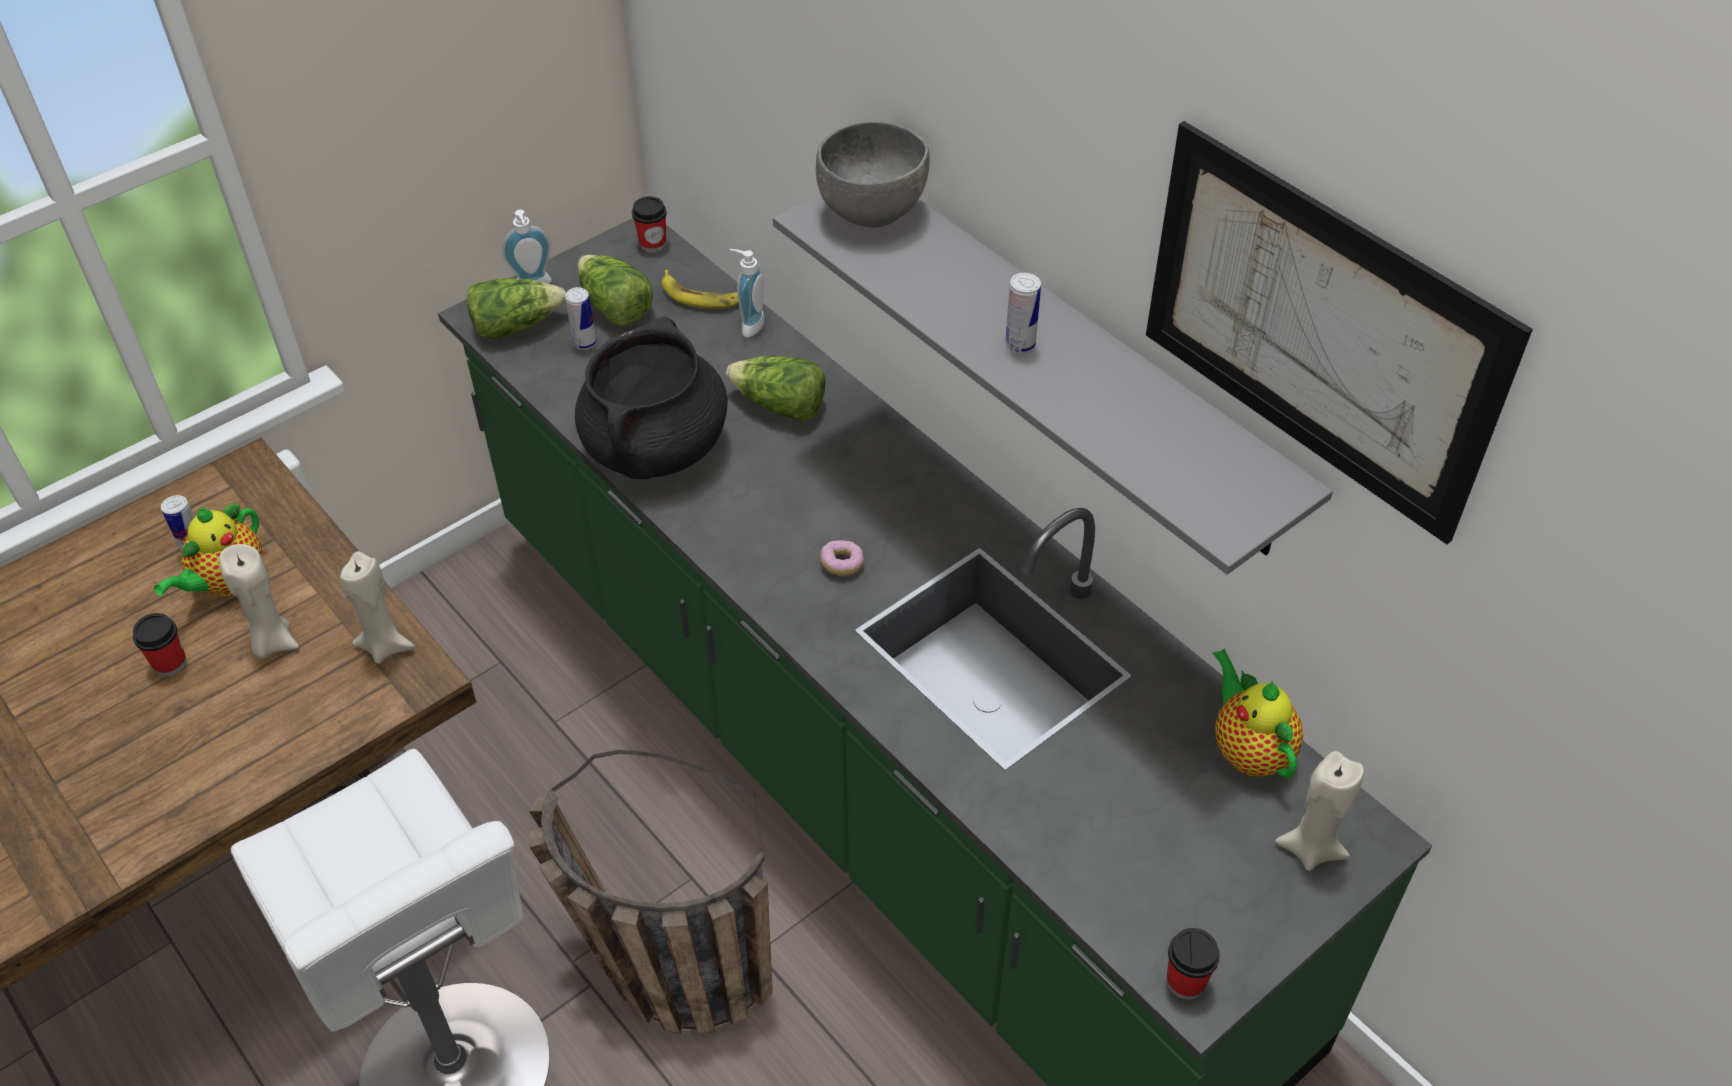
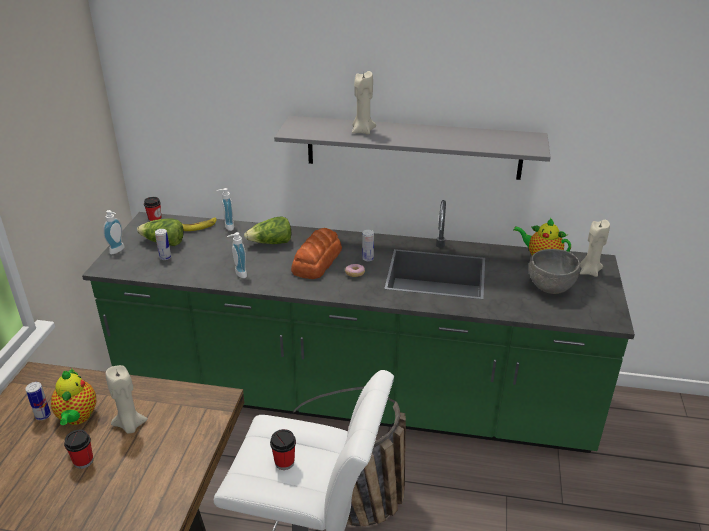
camera: 40 degrees left, 15 degrees down
(385, 645) = (188, 398): beige candle -> beige candle (362, 131)
(516, 325) = (126, 264): lettuce -> none
(656, 448) = (239, 274): black cooking pot -> soap dispenser
(809, 494) = (316, 261): none -> bread
(873, 212) = (308, 124): grey bowl -> grey bowl (550, 287)
(1020, 345) = (409, 136): can -> can (367, 259)
(1185, 981) = (606, 320): cup -> cup (284, 462)
(1318, 330) = (532, 69): picture -> none

